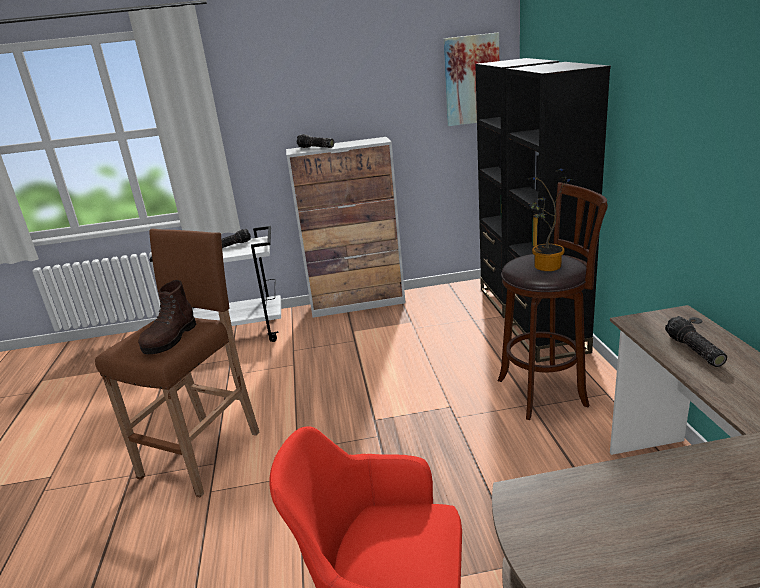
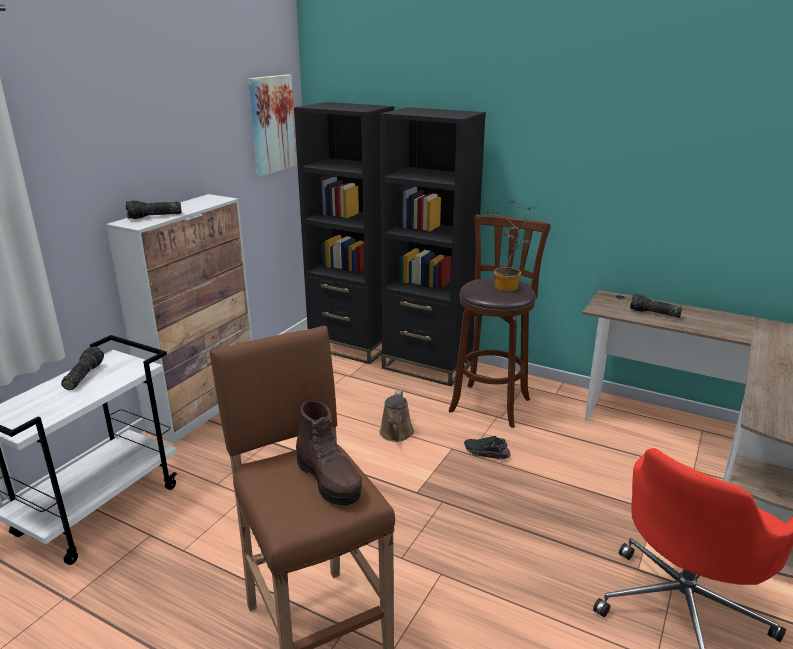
camera: 55 degrees left, 0 degrees up
(431, 375) = (396, 434): none -> brown watering can
(468, 425) = (486, 453): none -> black shoe

